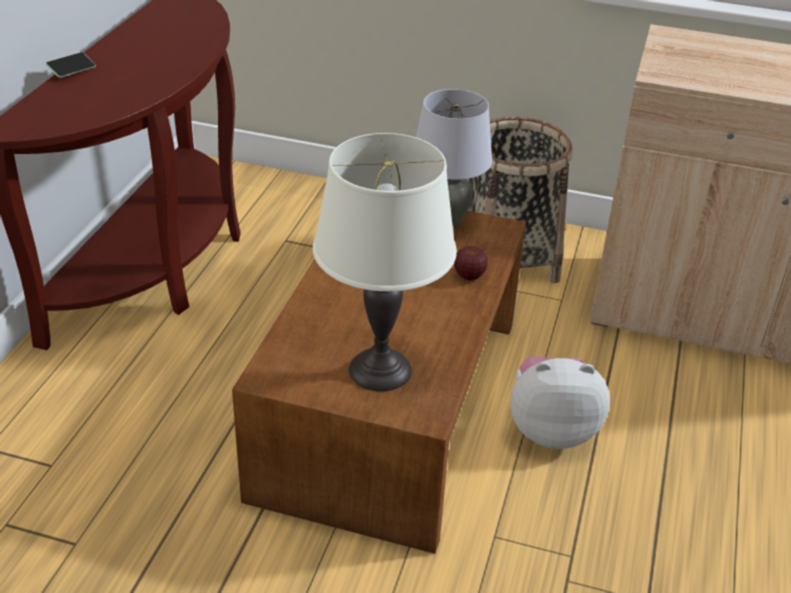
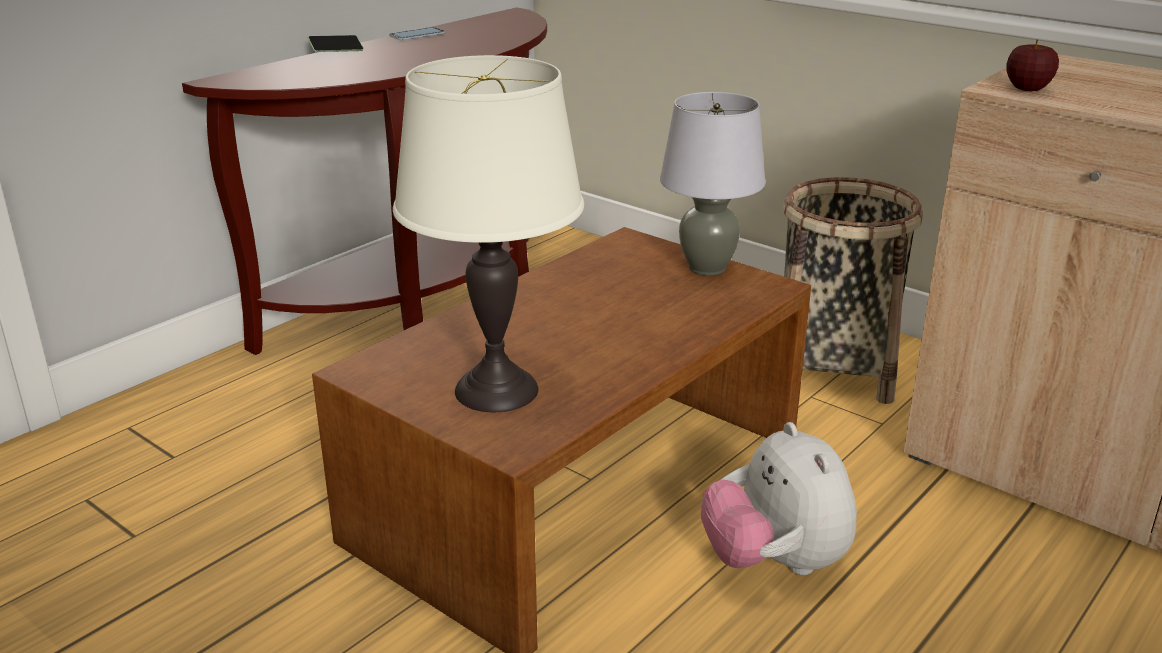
camera: 25 degrees right, 10 degrees down
(124, 37) = (417, 35): none -> phone
(469, 276) = (690, 323): apple -> apple (1027, 89)
(551, 430) = (774, 562): plush toy -> plush toy turned 135 degrees counterclockwise

